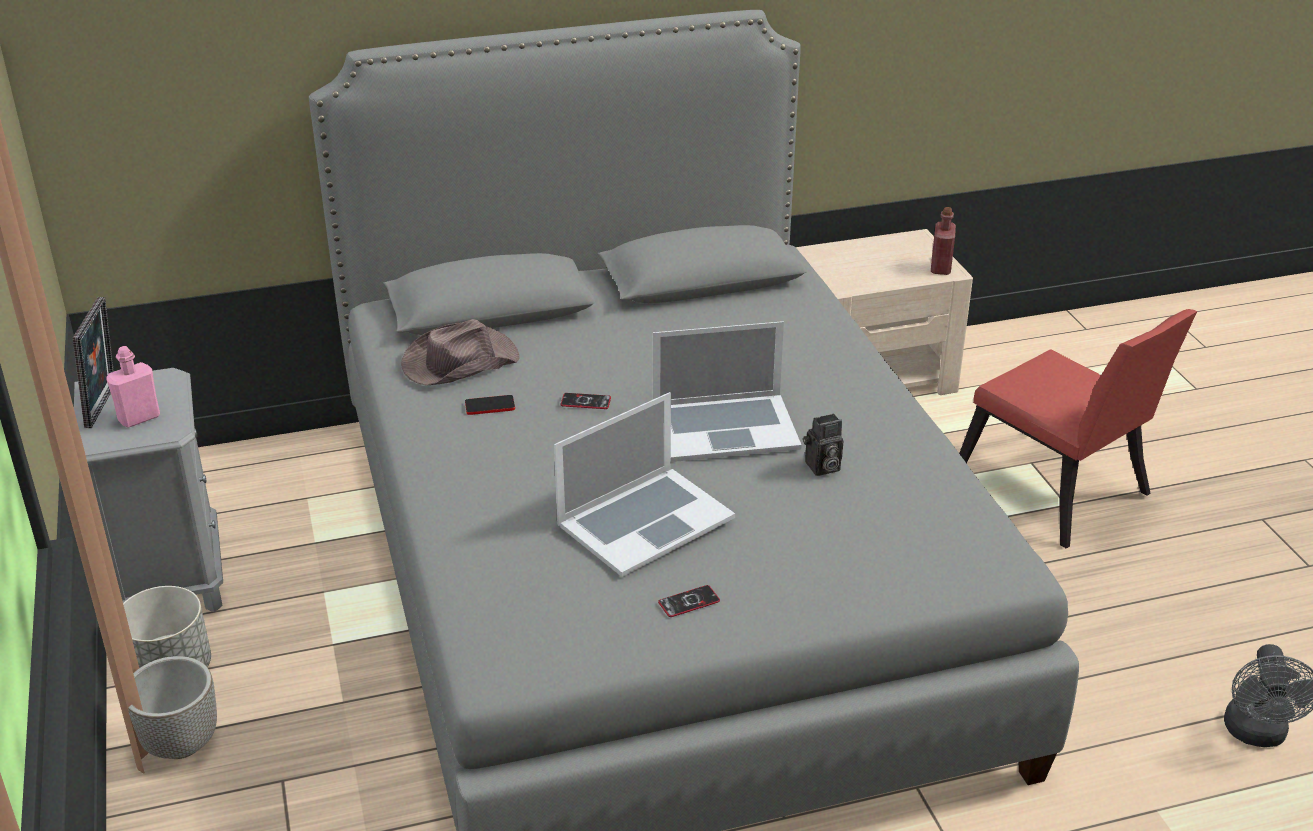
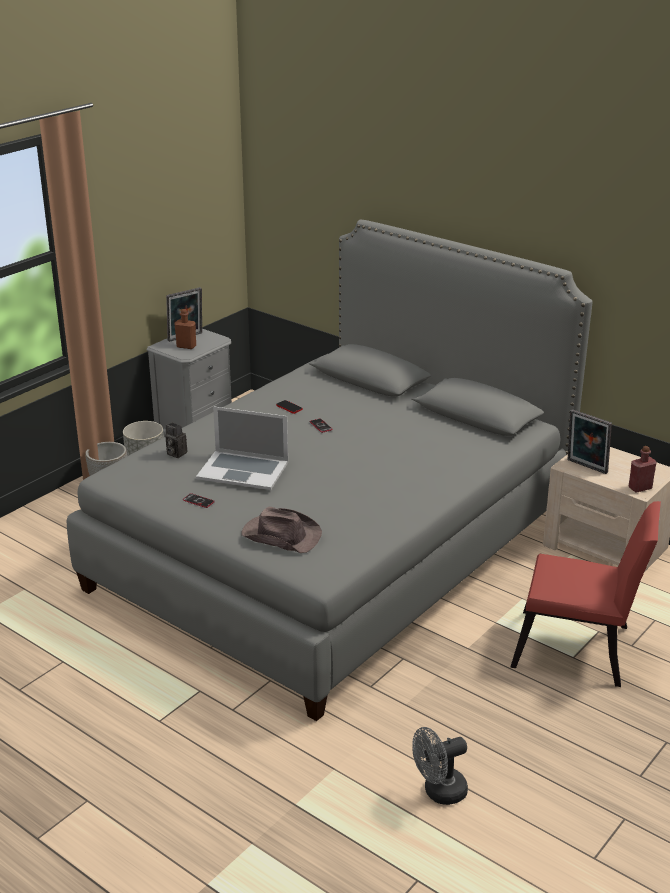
camera: 55 degrees right, 5 degrees down
(139, 418) = (186, 346): pink bottle -> brown bottle
(459, 362) = (314, 388): brown hat -> brown hat (280, 535)
(725, 427) = (345, 464): laptop -> none
(822, 468) = (344, 500): camera -> camera (175, 453)
(858, 277) = (586, 467): none -> picture frame
(1057, 494) = (579, 650): red chair -> red chair turned 90 degrees counterclockwise

